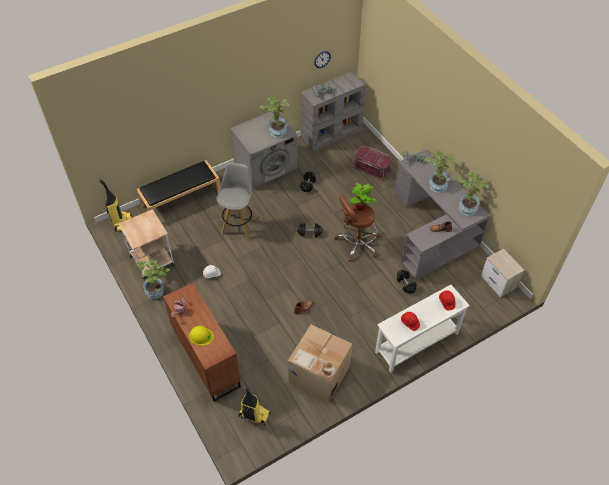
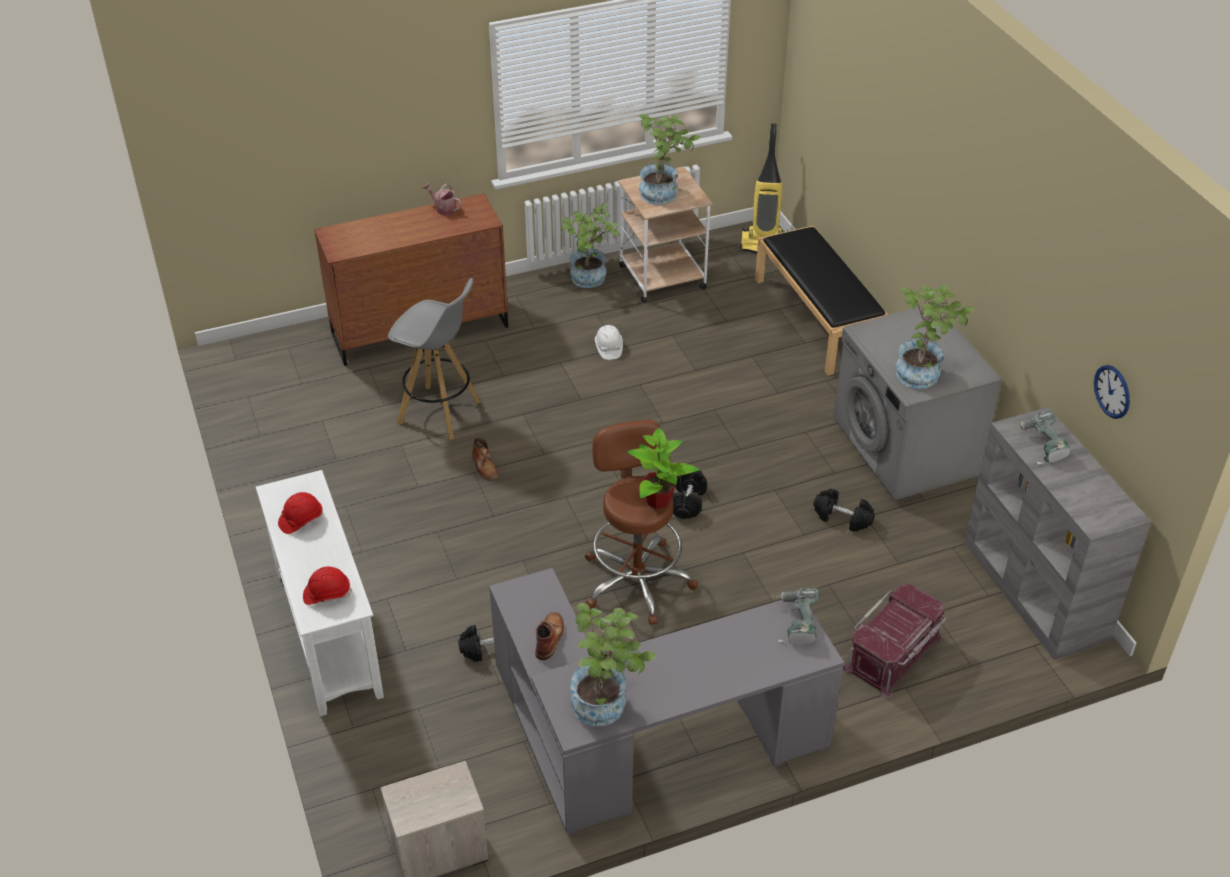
camera: 100 degrees right, 10 degrees down
(201, 336) = (382, 228): yellow hard hat -> none
(239, 226) = (729, 394): grey stool -> grey stool (440, 413)
(253, 415) = (282, 377): vacuum cleaner -> none
(318, 374) = (324, 468): cardboard box -> none
(436, 183) = (703, 657): potted plant -> potted plant (664, 193)

